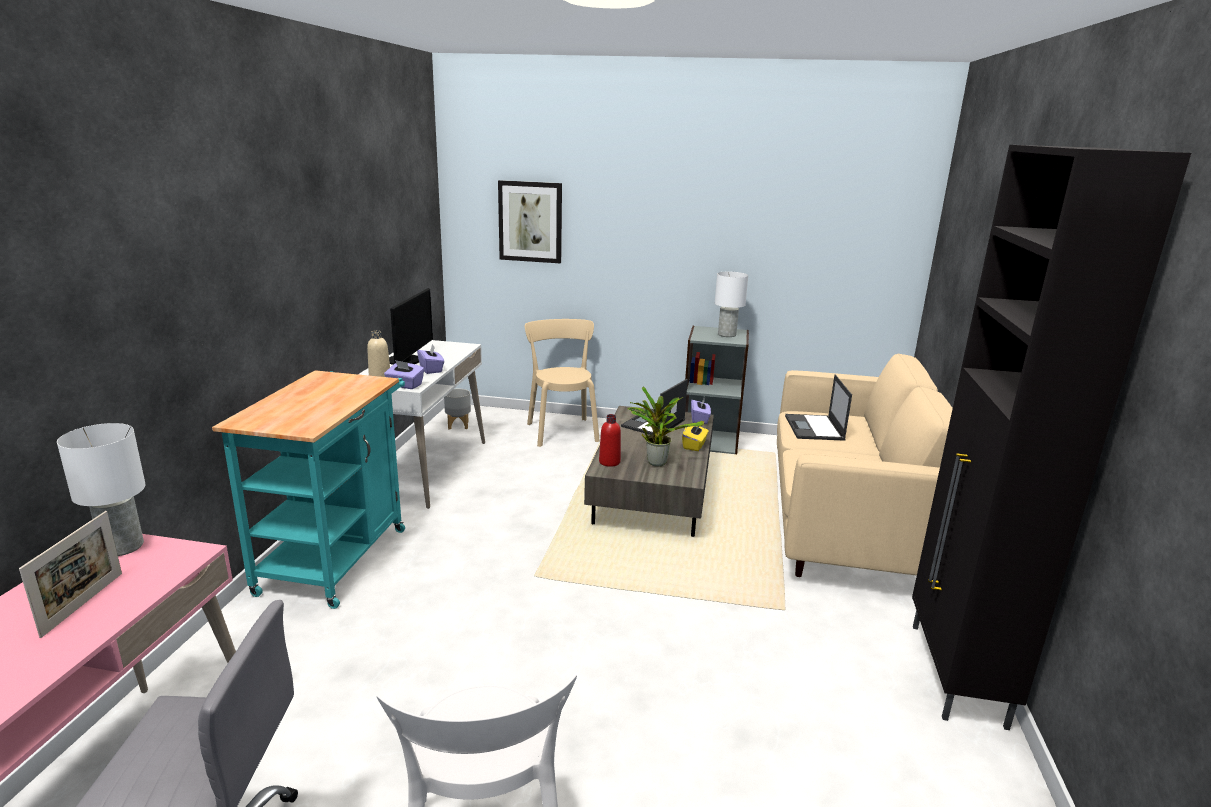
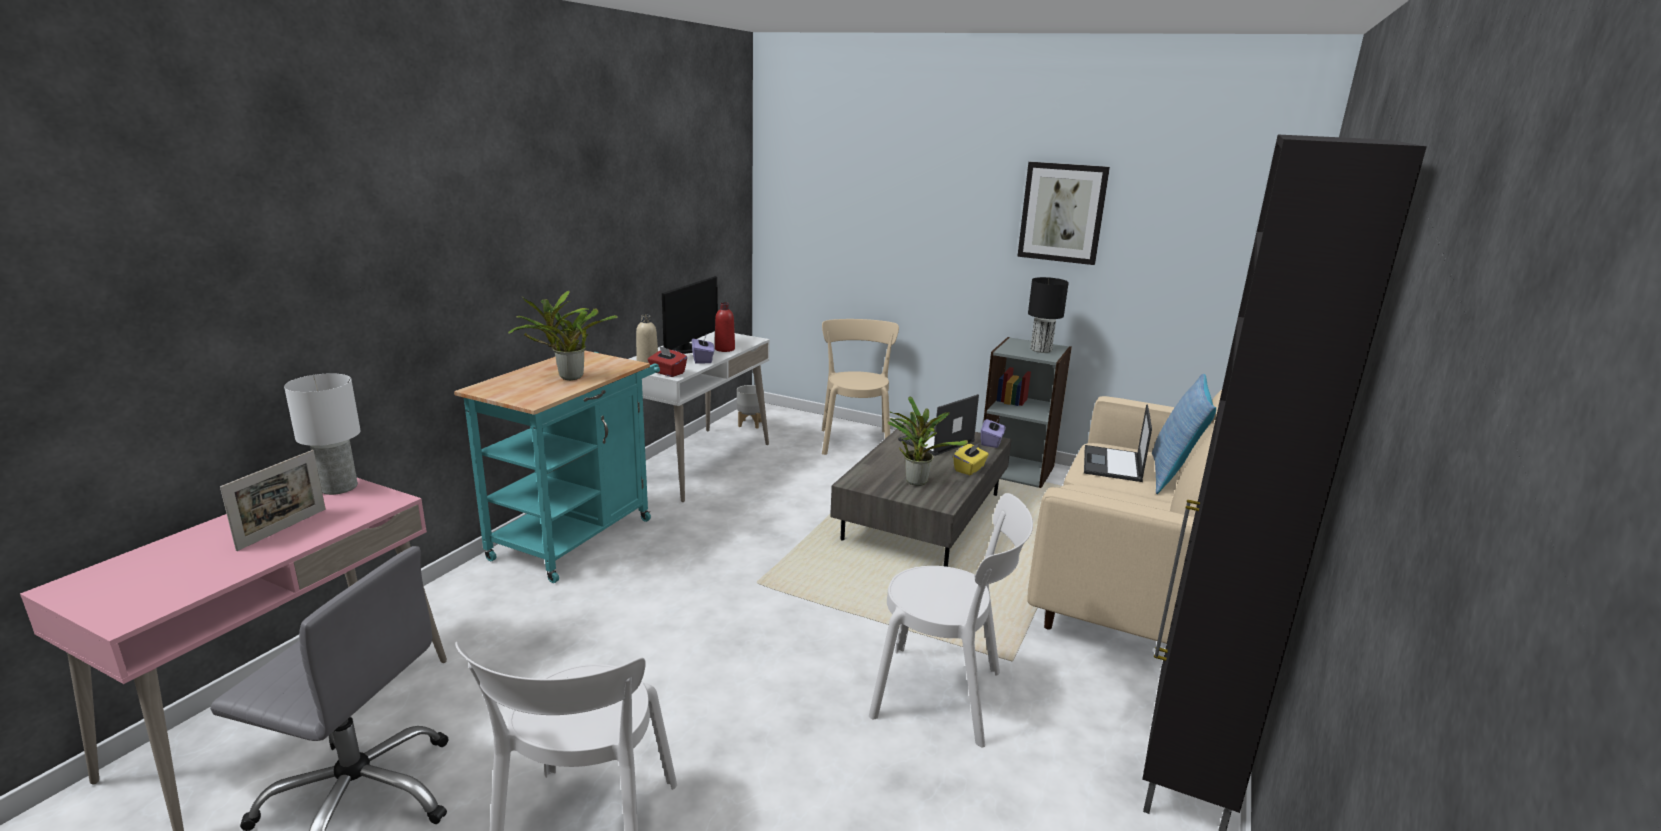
camera: 15 degrees right, 0 degrees up
(325, 400) = (567, 377): none -> potted plant
(405, 385) = (667, 372): purple tissue box -> red tissue box
(530, 221) = (841, 212): picture -> picture (1062, 213)
(609, 462) = (865, 475): red bottle -> red bottle (724, 349)
(726, 335) = (1040, 350): white table lamp -> black table lamp
(745, 651) = (944, 695): none -> white chair
(864, 432) = (1173, 476): none -> pillow

